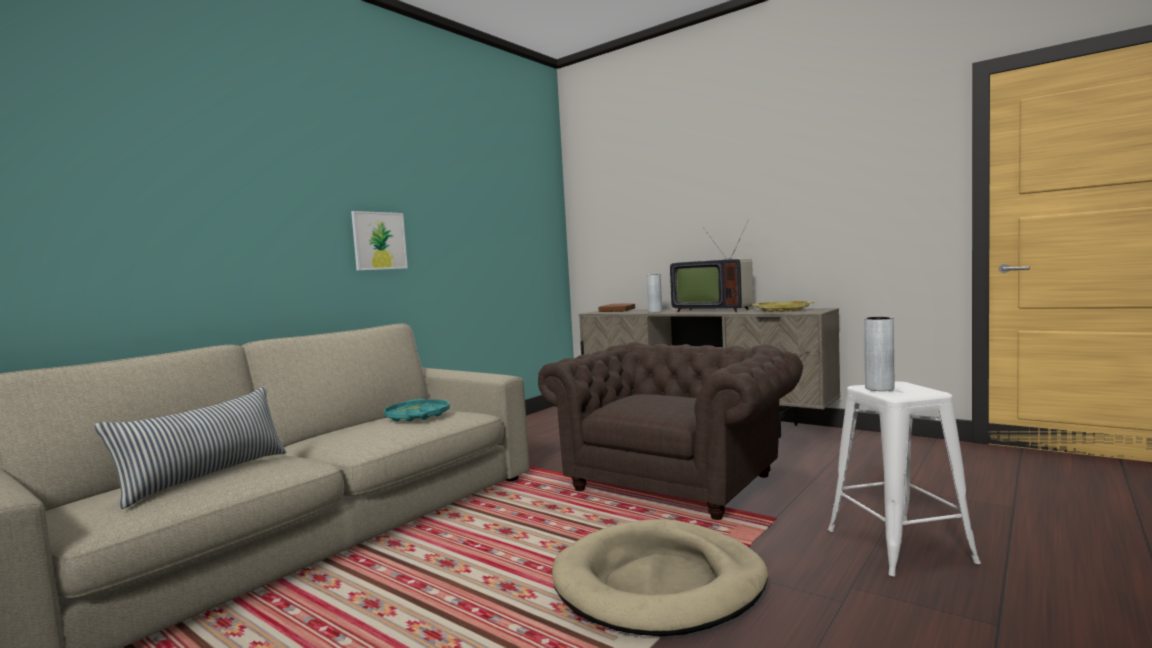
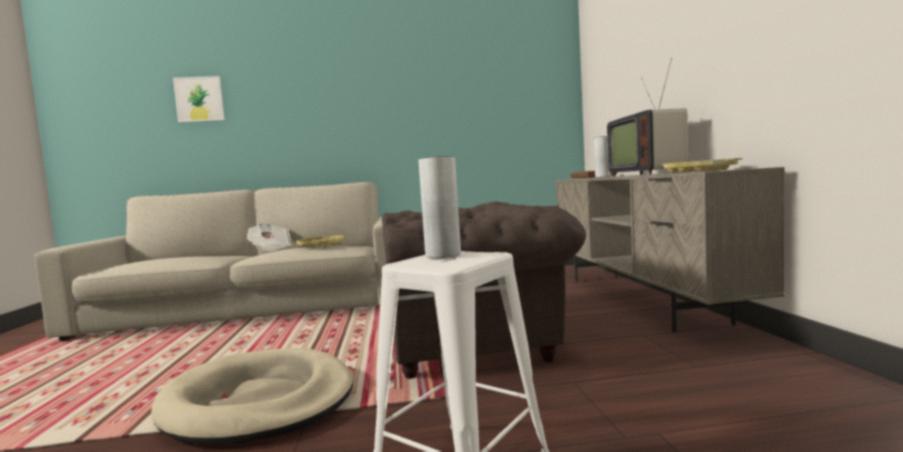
camera: 45 degrees right, 0 degrees up
(206, 476) = (171, 258): pillow -> none
(321, 433) = (270, 248): none -> newspaper
(379, 241) = (373, 122): picture -> picture (199, 99)
(417, 416) = (321, 245): turquoise tray -> yellow tray

